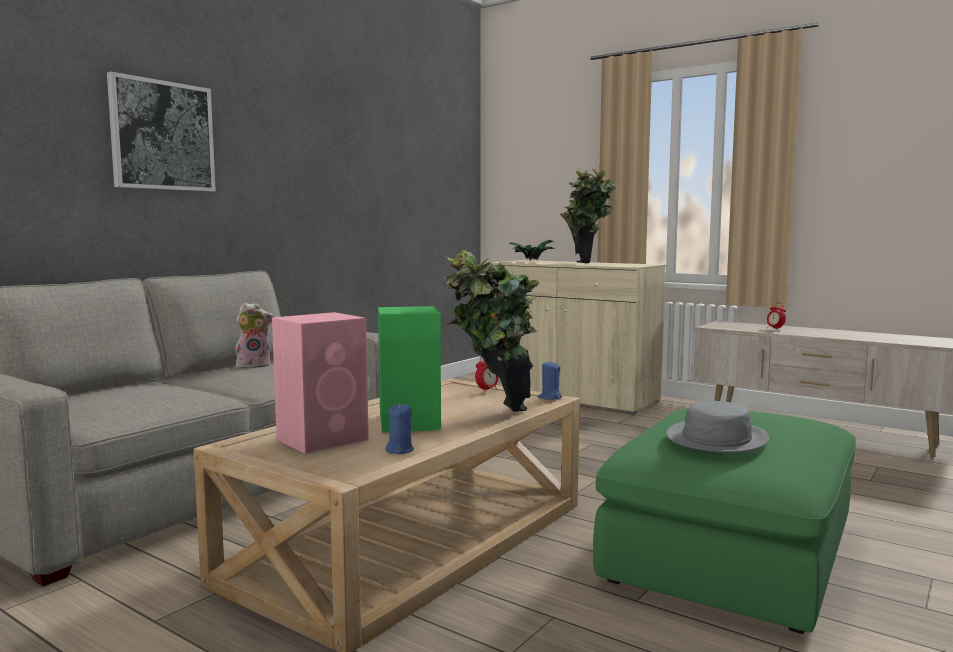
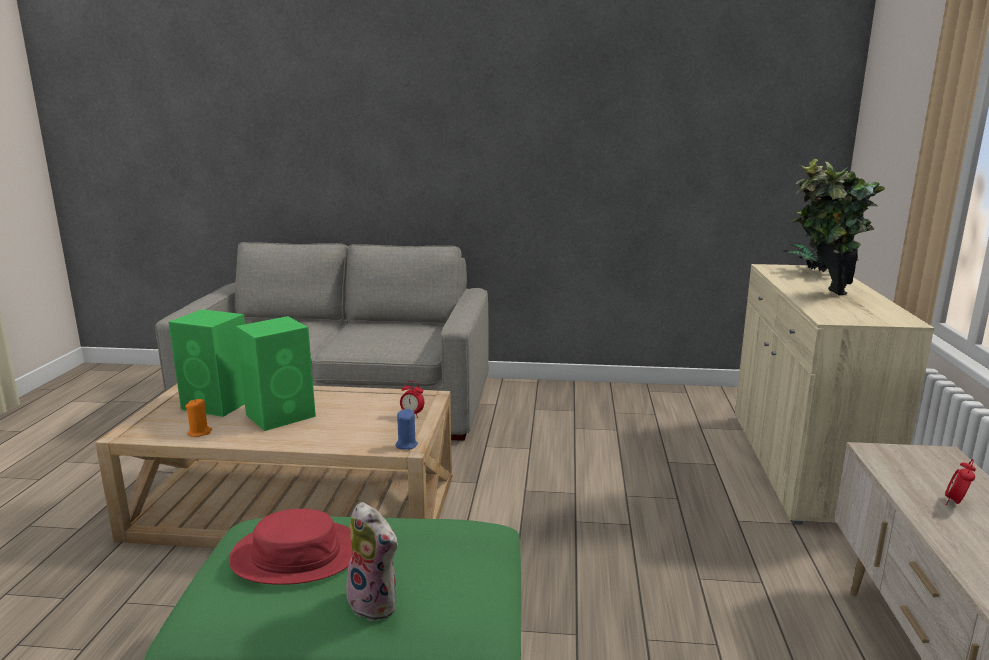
camera: 60 degrees right, 10 degrees up
(162, 136) = (393, 129): picture -> none
(254, 365) = (394, 327): plush toy -> plush toy (377, 603)
(324, 439) = (219, 404): pink speaker -> green speaker
(400, 450) = (200, 432): blue candle -> orange candle
(493, 414) = (323, 436): potted plant -> none
(716, 438) = (296, 554): grey hat -> red hat

